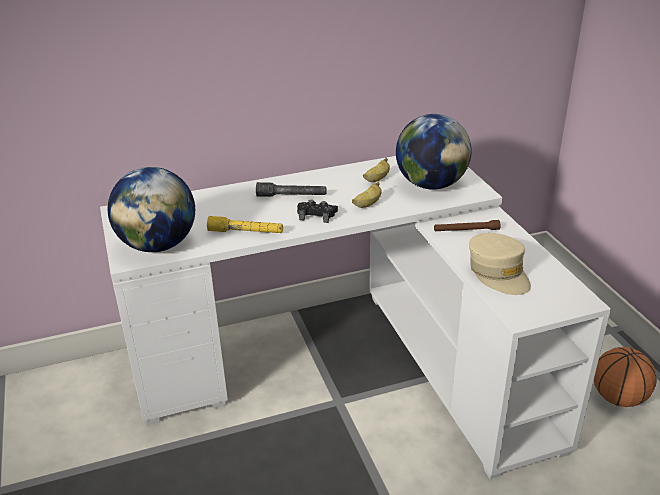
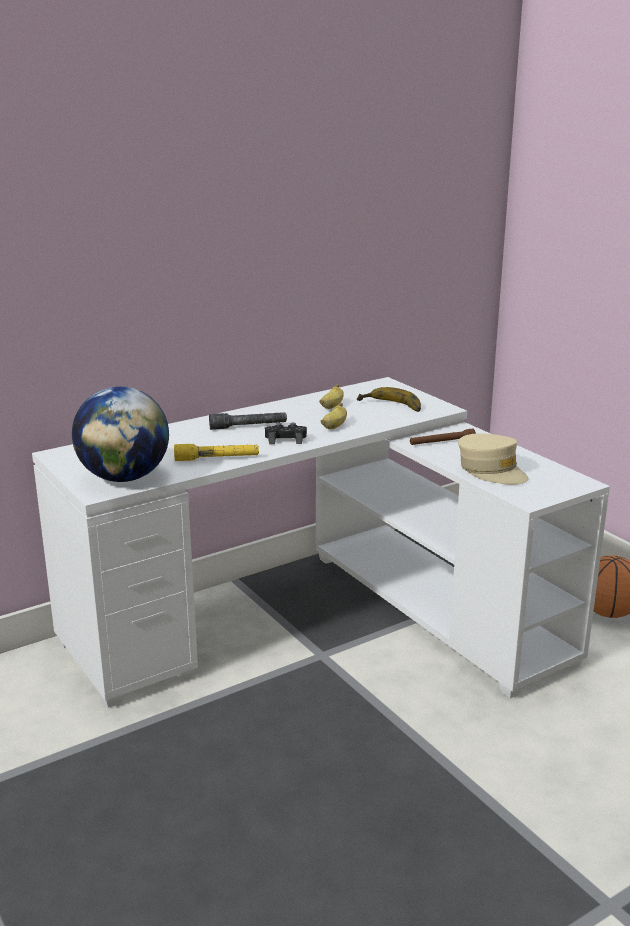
camera: 15 degrees left, 10 degrees down
(431, 185) = (390, 406): globe -> banana

